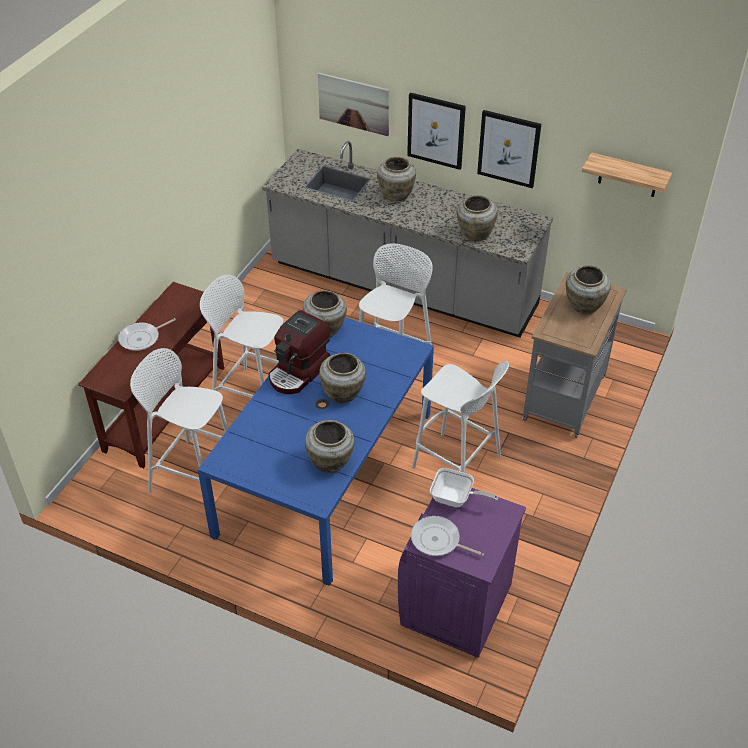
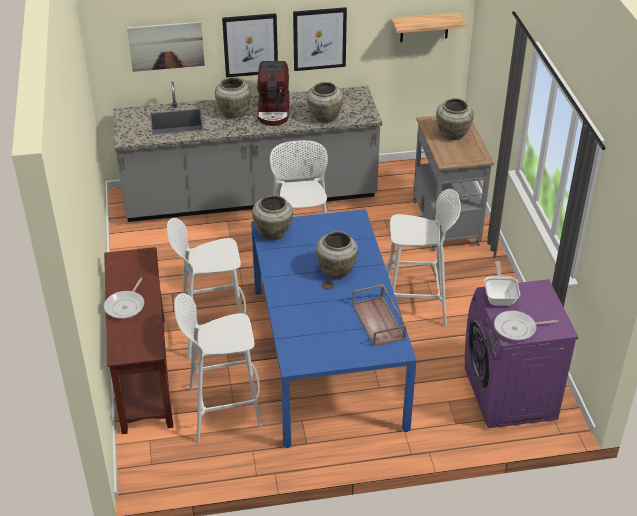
camera: 35 degrees left, 5 degrees down
(299, 372) = (285, 271): coffee machine -> coffee machine (274, 111)
(331, 463) = (379, 321): beige vase -> brown tray
(455, 499) = (500, 297): frying pan -> frying pan turned 75 degrees counterclockwise

